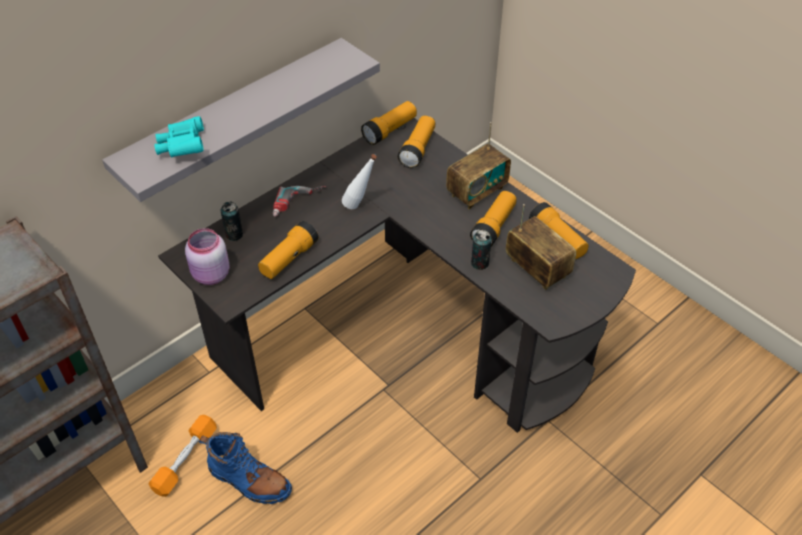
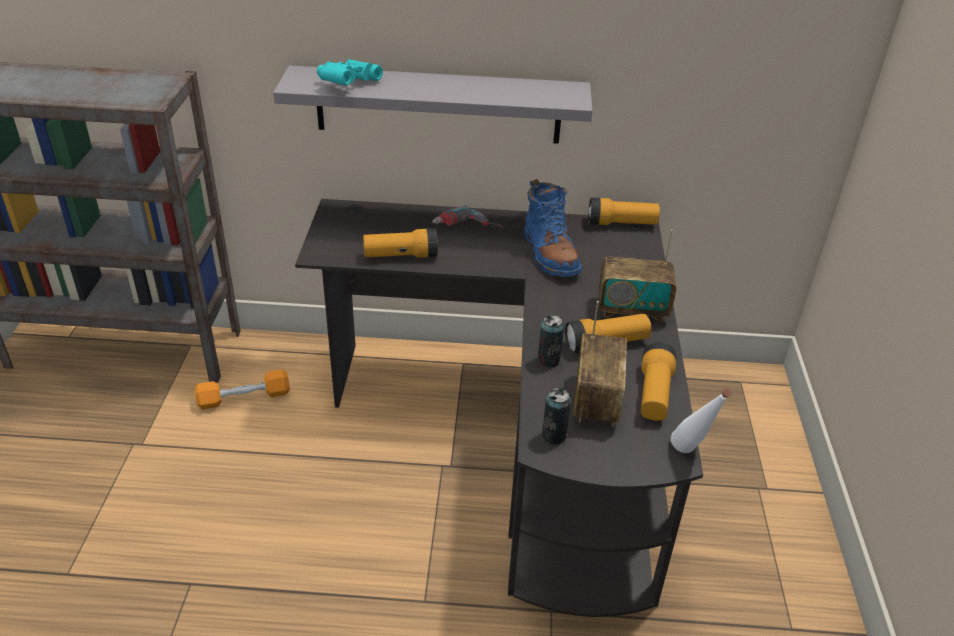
camera: 45 degrees right, 10 degrees down
(210, 275) = (333, 231): pink jar -> none
(234, 234) = (389, 217): can -> can (554, 435)
(249, 480) = (262, 445): blue boot -> blue boot (549, 254)
(360, 207) = (511, 258): white bottle -> white bottle (691, 455)
(418, 149) = (626, 250): flashlight -> none

